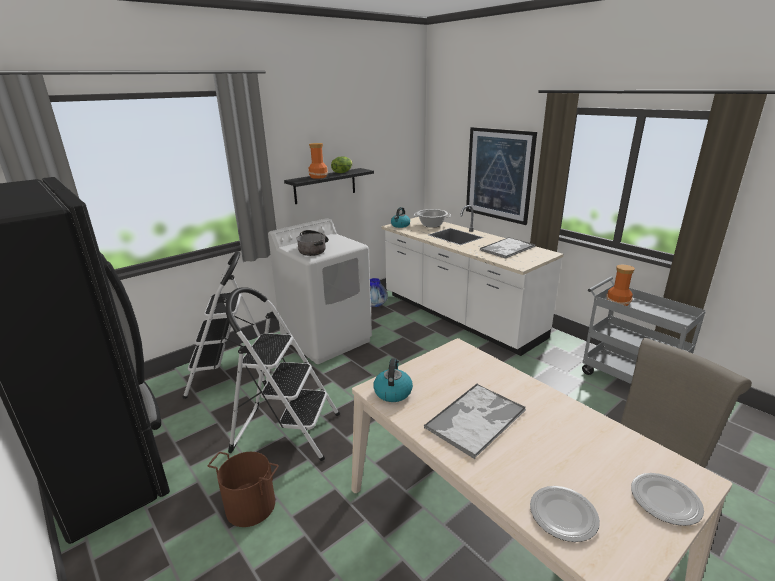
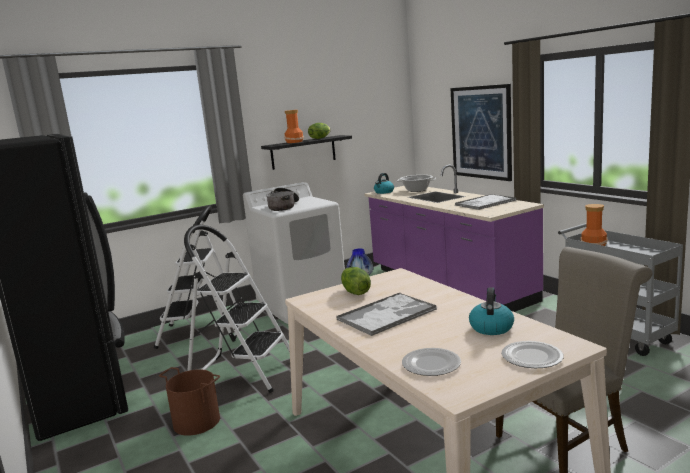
camera: 10 degrees right, 10 degrees down
(393, 392) = (320, 300): kettle -> kettle (491, 327)
(425, 378) = (355, 292): none -> lettuce
(459, 316) = (448, 285): white counter -> purple counter

